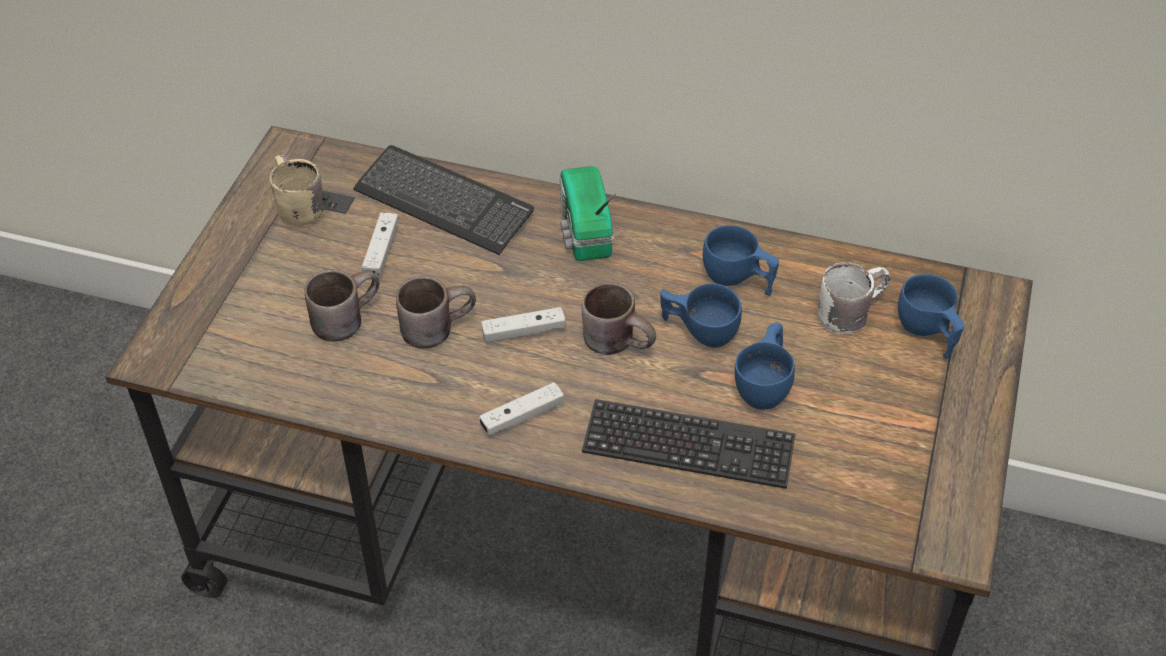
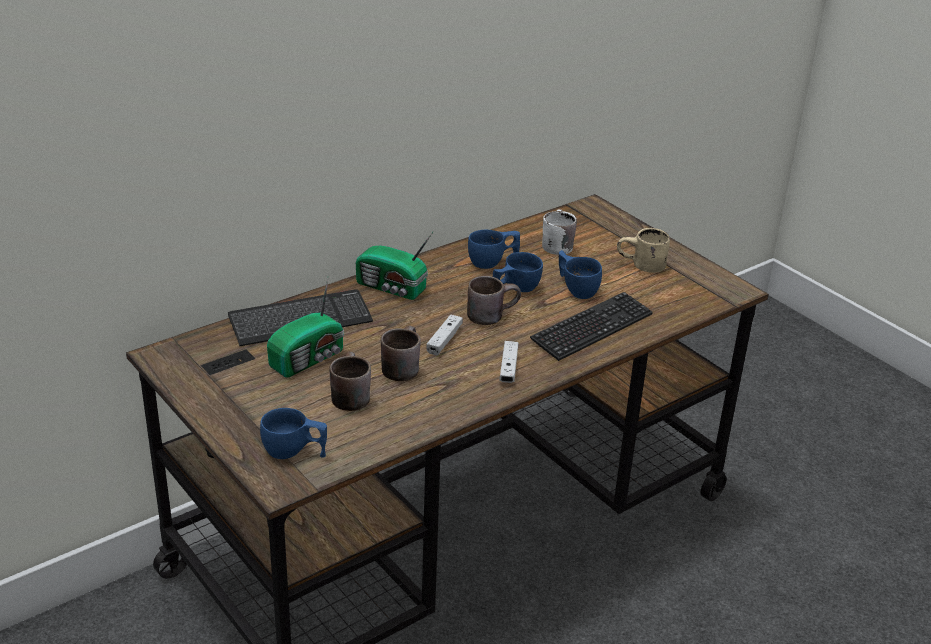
camera: 55 degrees left, 15 degrees down
(293, 207) = (220, 374): beige mug -> beige mug (642, 267)
(381, 251) = (309, 359): white game controller -> radio
(927, 333) = (595, 233): blue cup -> blue cup (294, 452)

